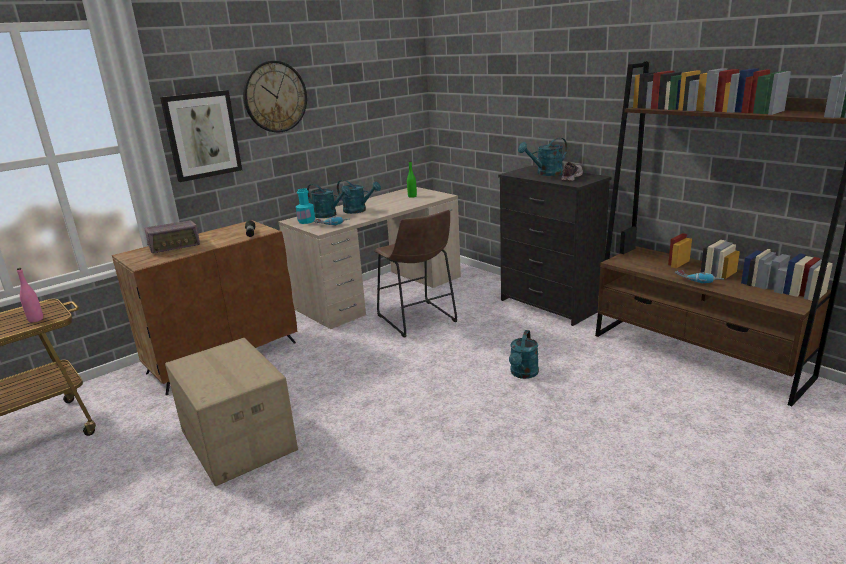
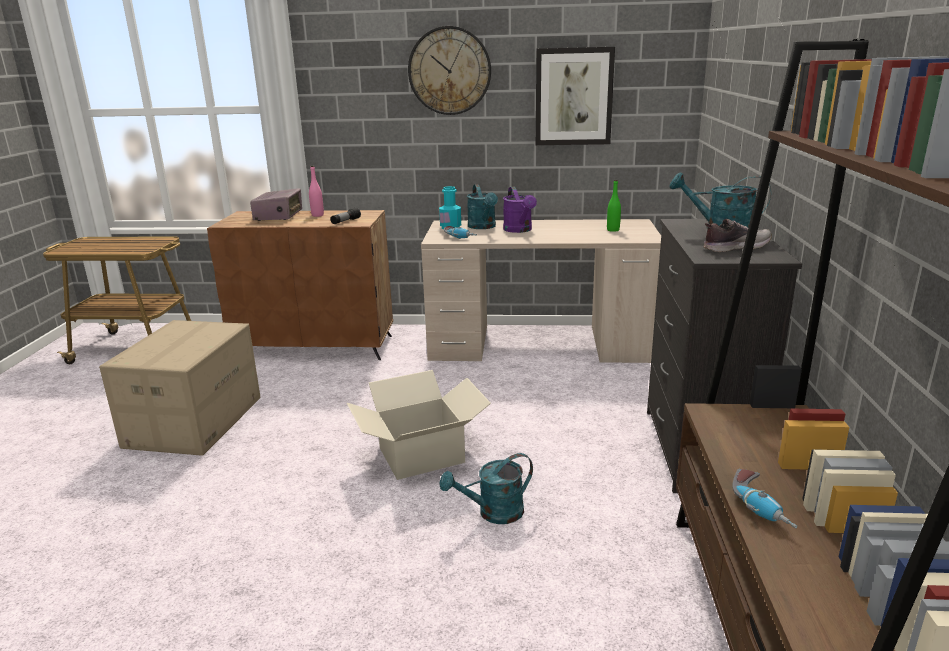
camera: 45 degrees right, 0 degrees up
(36, 319) = (136, 248): pink bottle -> pink bottle (317, 215)
(175, 246) = (279, 216): radio -> radio turned 105 degrees counterclockwise
(202, 135) = (356, 106): picture -> picture (573, 97)
(358, 211) = (519, 230): turquoise watering can -> purple watering can
(418, 320) = (514, 391): brown stool -> none
(436, 372) = (422, 455): none -> cardboard box

